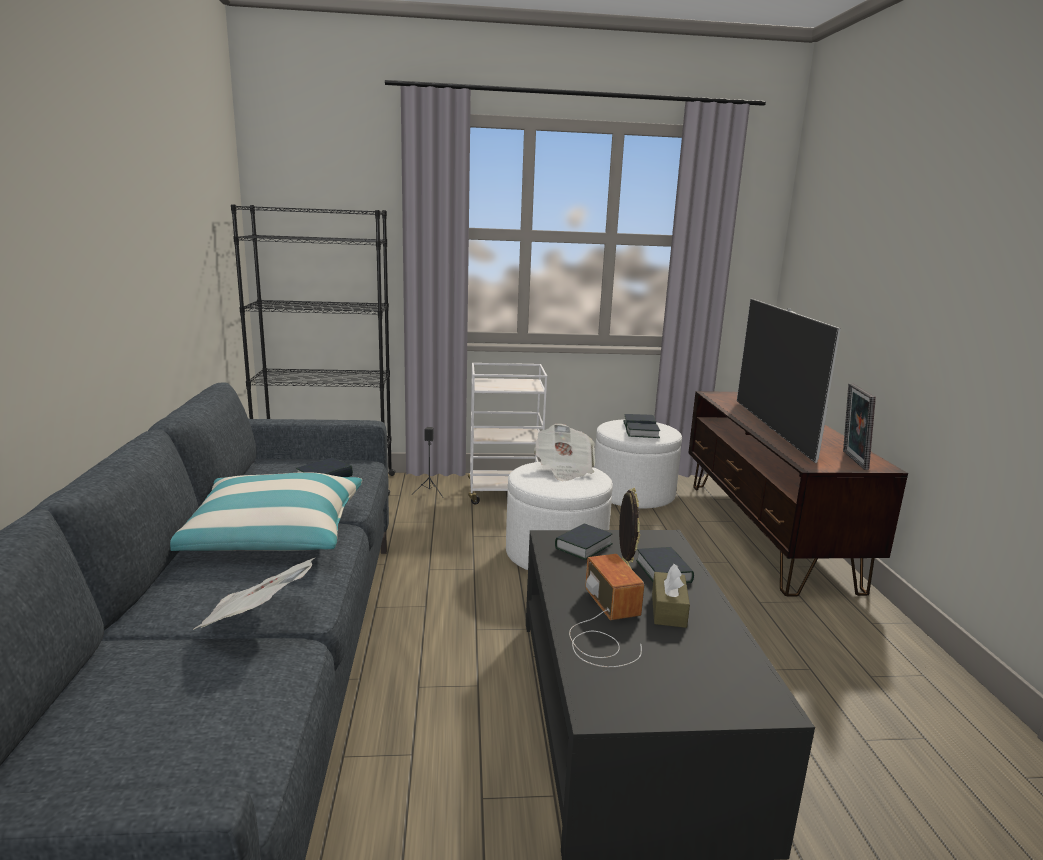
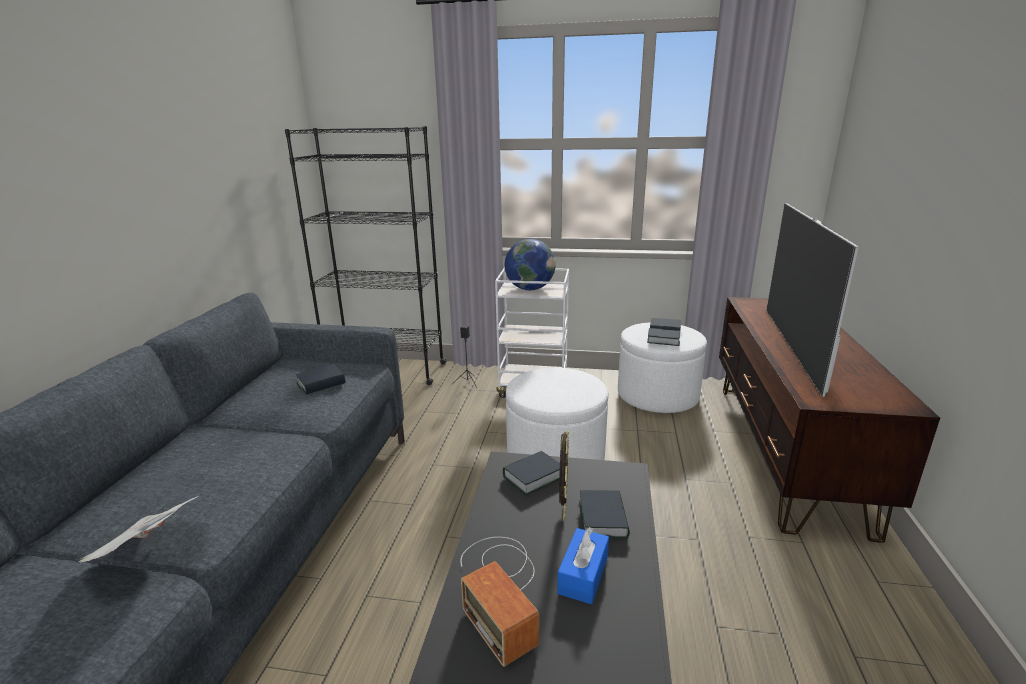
camera: 15 degrees right, 5 degrees up
(273, 534) = (236, 445): pillow -> none
(504, 384) = (530, 289): none -> globe
(564, 469) = (563, 379): newspaper -> none
(604, 625) = (501, 588): radio -> radio turned 150 degrees clockwise
(668, 610) = (583, 575): brown tissue box -> blue tissue box
(851, 460) = (871, 394): picture frame -> none

